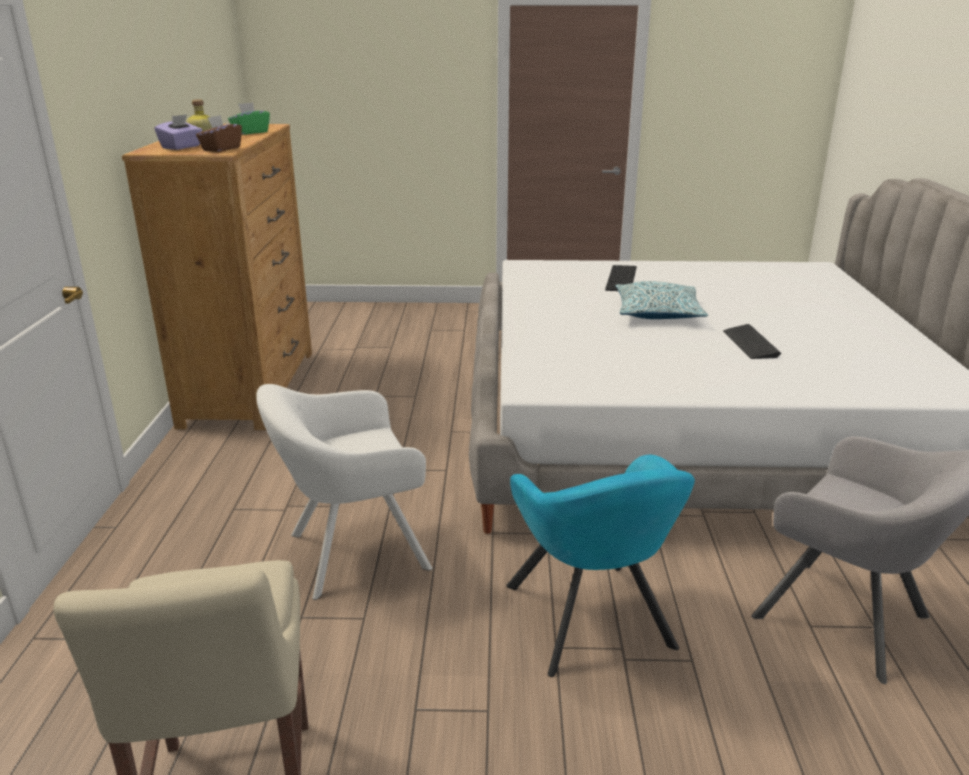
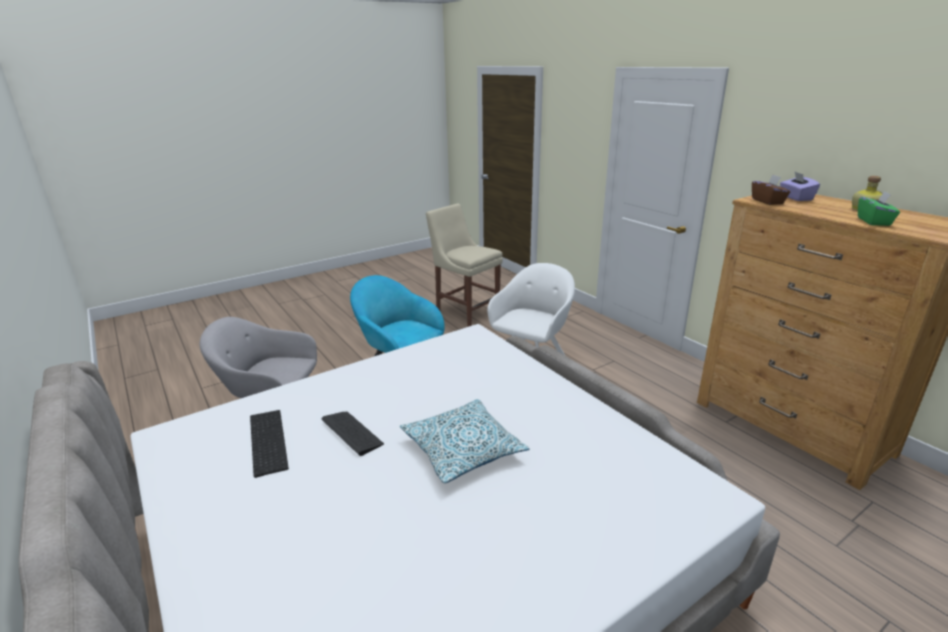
camera: 145 degrees right, 0 degrees up
(623, 279) = (566, 518): keyboard -> keyboard (266, 441)

